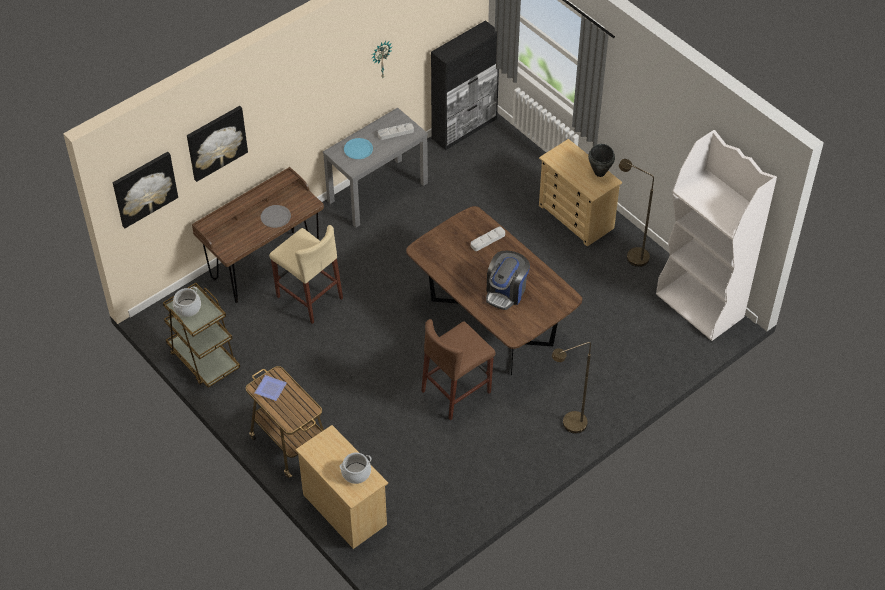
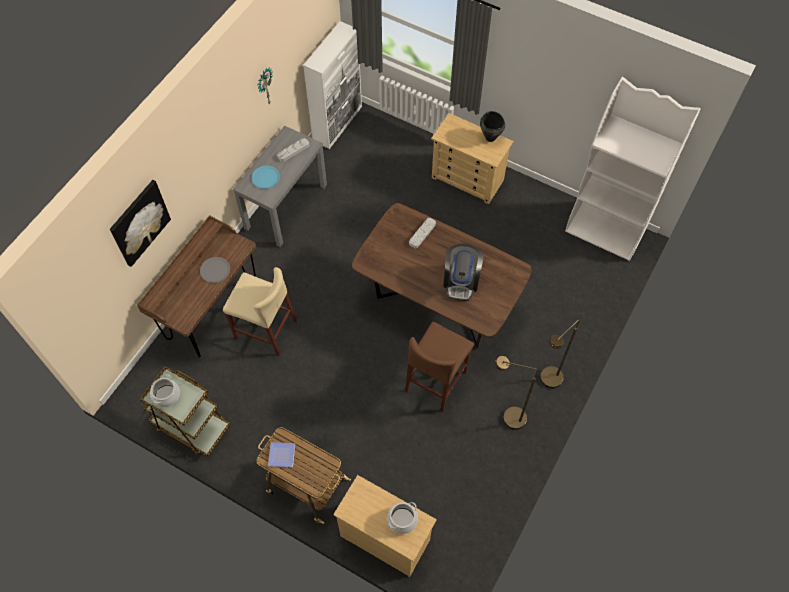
camera: 20 degrees left, 10 degrees up
(144, 188) = (83, 296): picture -> none
(464, 128) = (338, 123): black cabinet -> white cabinet
(631, 256) = (529, 201): brown floor lamp -> brown floor lamp (507, 418)

